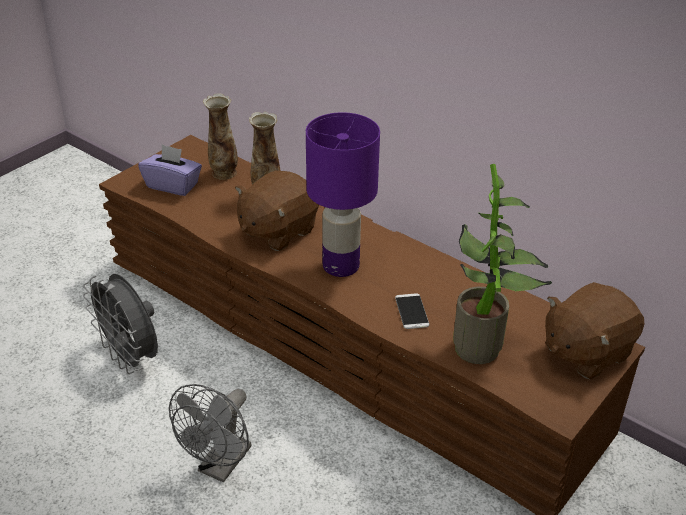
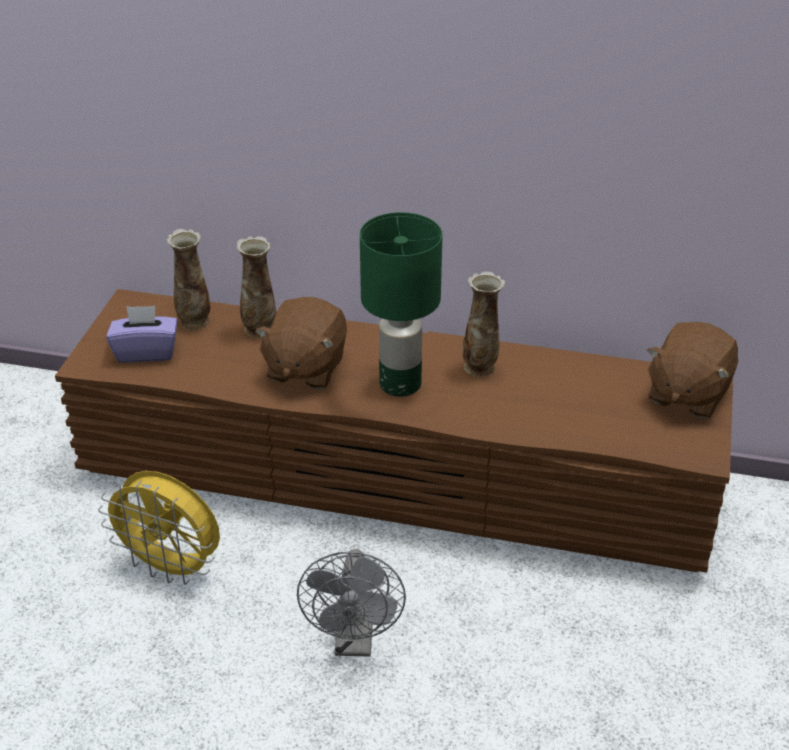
camera: 25 degrees left, 0 degrees up
(131, 358) = (171, 568): grey fan -> yellow fan
(341, 267) = (401, 385): purple table lamp -> green table lamp
(411, 311) = (504, 408): phone -> none
(416, 273) = (480, 368): none -> vase
(484, 349) = (597, 421): potted plant -> none

